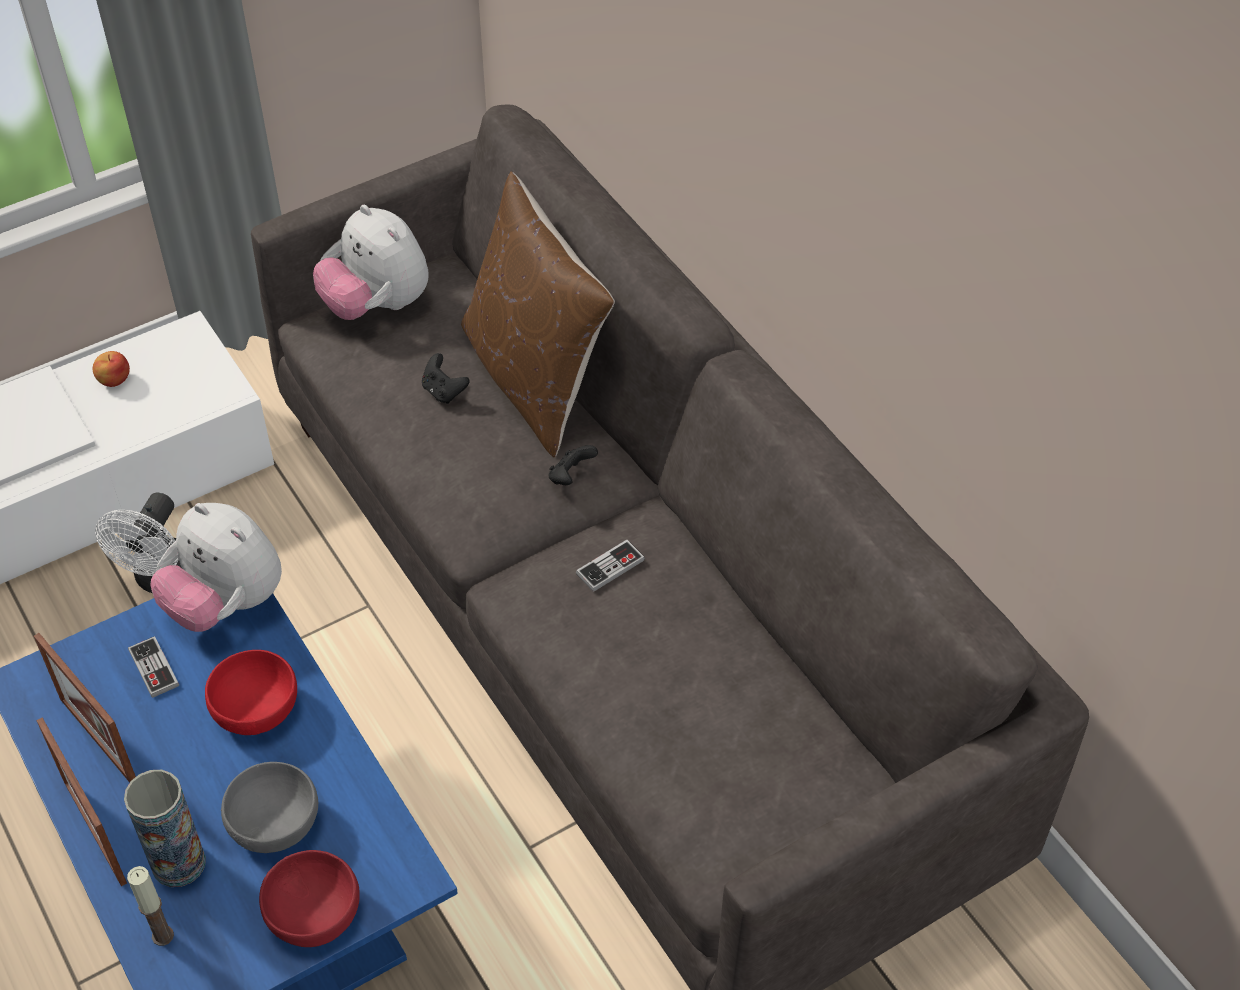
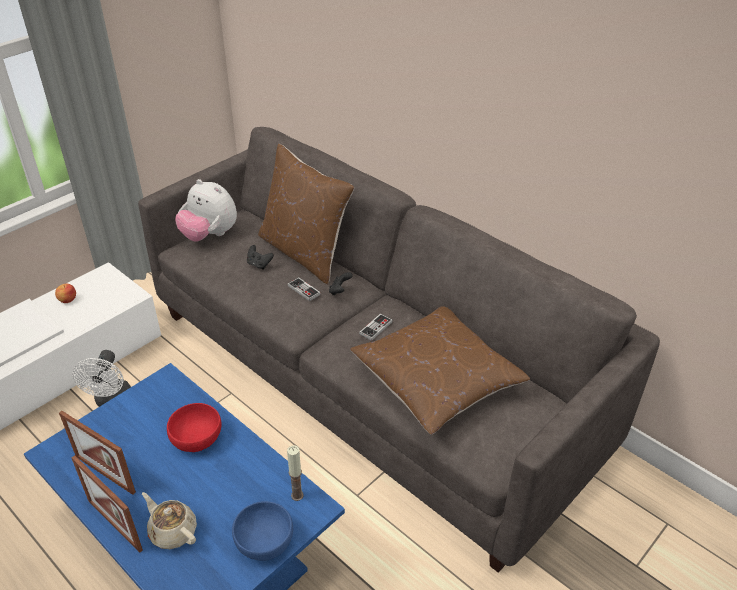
camera: 15 degrees left, 10 degrees down
(154, 668) = (129, 429): game controller -> game controller (304, 290)
(162, 935) = (173, 575): candle -> candle (297, 495)
(178, 863) = (172, 531): vase -> beige teapot
(225, 603) = (163, 388): plush toy -> none
(276, 822) = (226, 496): grey bowl -> none
(313, 915) = (264, 542): red bowl -> blue bowl
(679, 695) = (436, 380): none -> brown pillow

